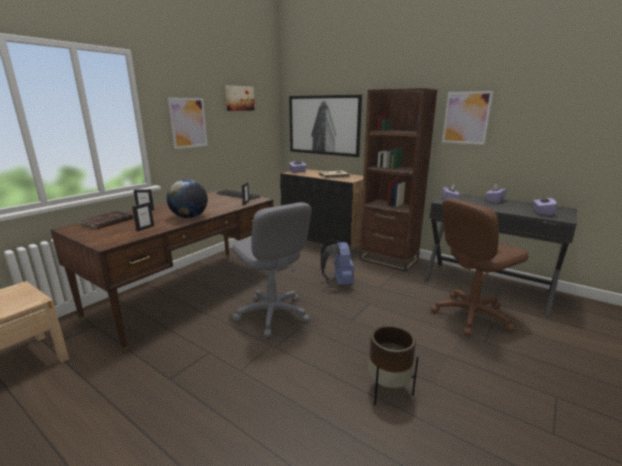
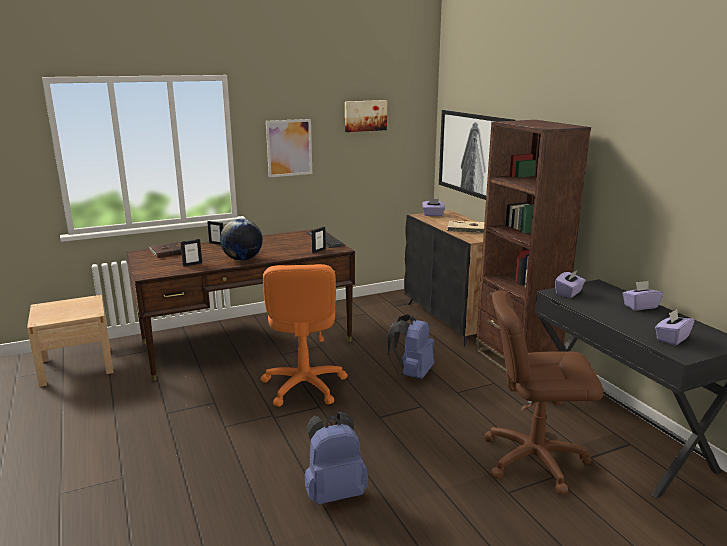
camera: 30 degrees right, 0 degrees up
(272, 314) = (304, 386): grey office chair -> orange office chair
(388, 390) = (334, 492): brown planter -> blue backpack
(466, 118) = (626, 173): picture -> none

